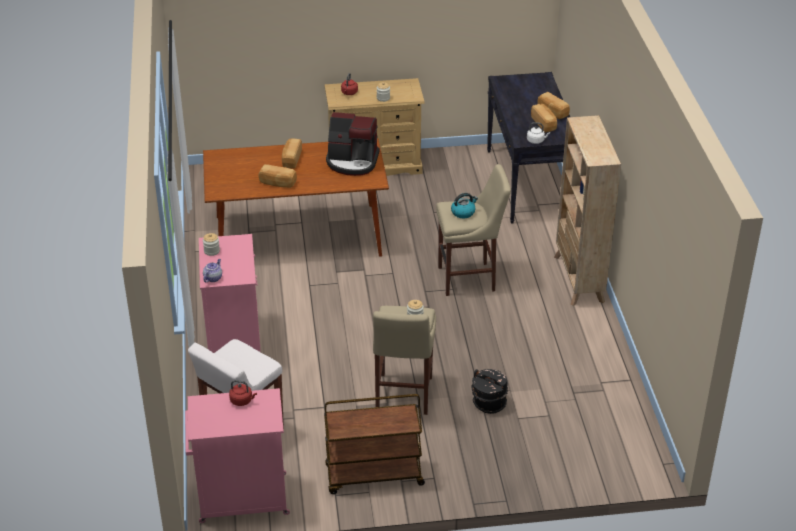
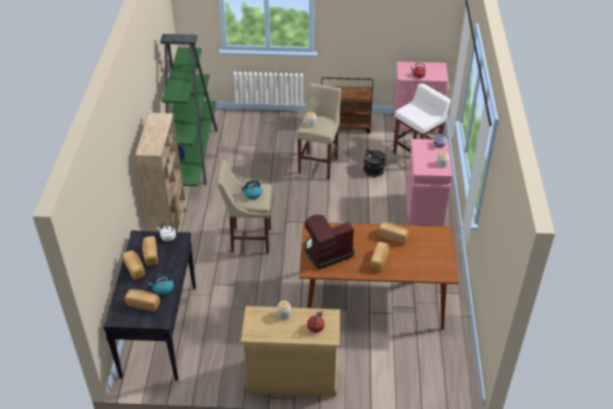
camera: 170 degrees left, 5 degrees up
(352, 161) = (327, 251): coffee machine -> coffee machine turned 45 degrees counterclockwise
(489, 403) = (269, 154): black bucket -> black bucket (374, 171)
(513, 100) = (163, 289): none -> kettle
(524, 88) = (143, 304): none -> bread
(611, 388) = (193, 154): none -> green bookcase

